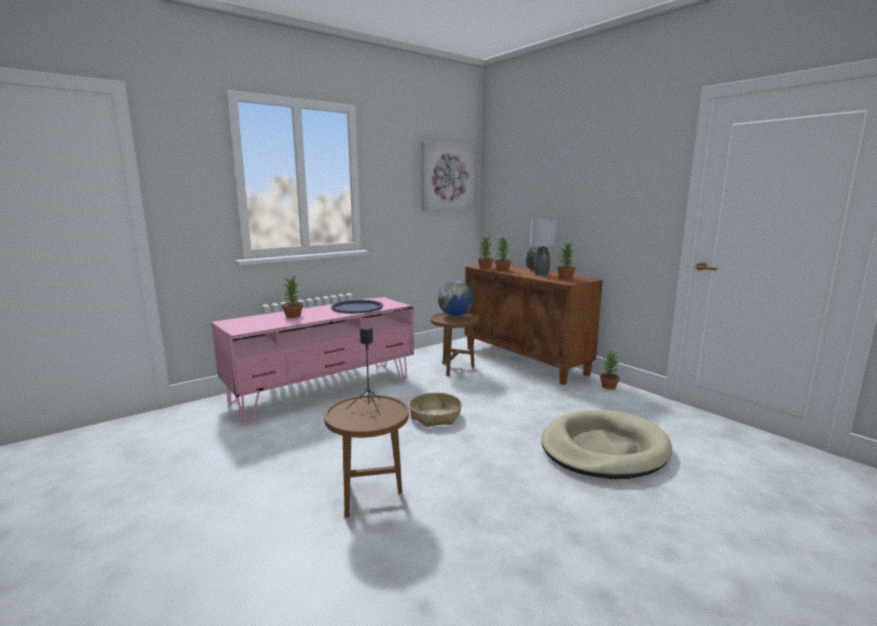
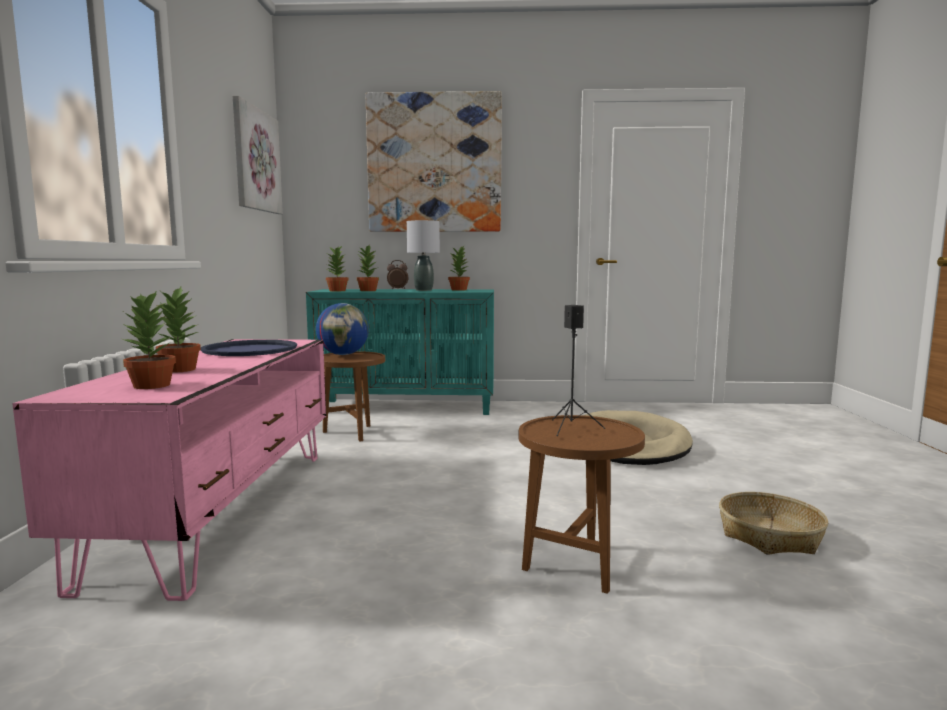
camera: 50 degrees left, 5 degrees down
(435, 416) = (447, 476): basket -> basket (770, 535)
(525, 361) = (407, 407): brown cabinet -> turquoise cabinet
(569, 169) = (434, 163): none -> picture
(608, 386) = (524, 406): potted plant -> potted plant (151, 386)

